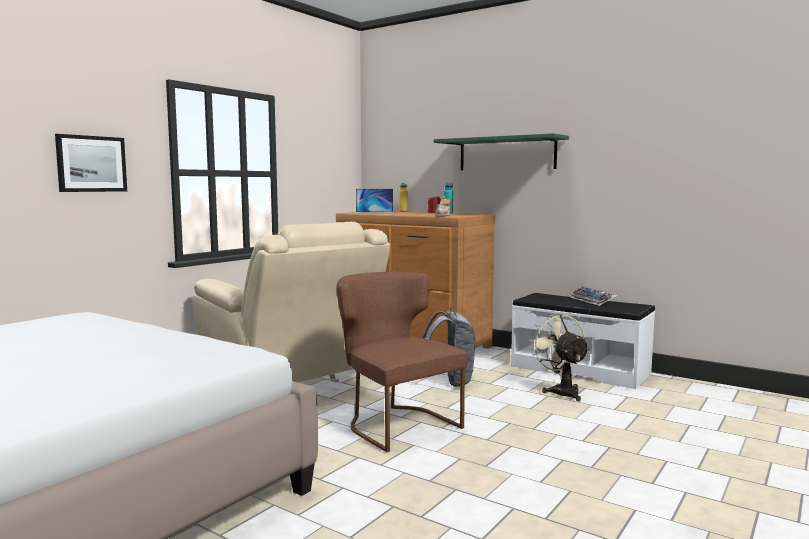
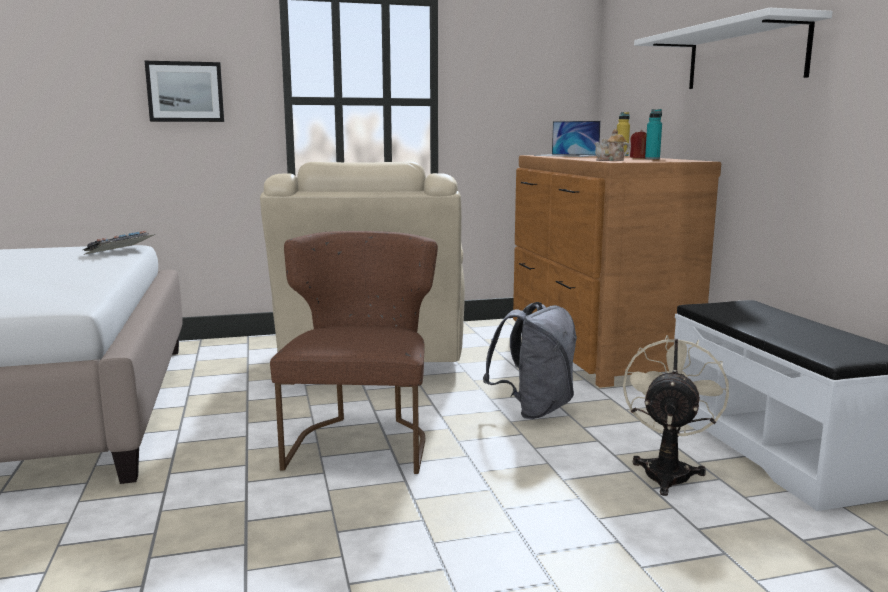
camera: 40 degrees right, 5 degrees up
(506, 154) = (745, 56): green shelf -> white shelf
(593, 301) = (816, 329): keyboard -> keyboard (121, 250)

